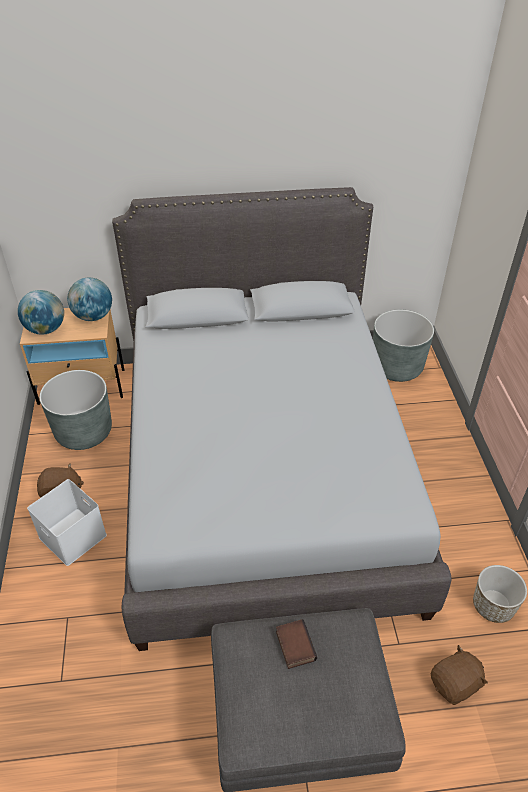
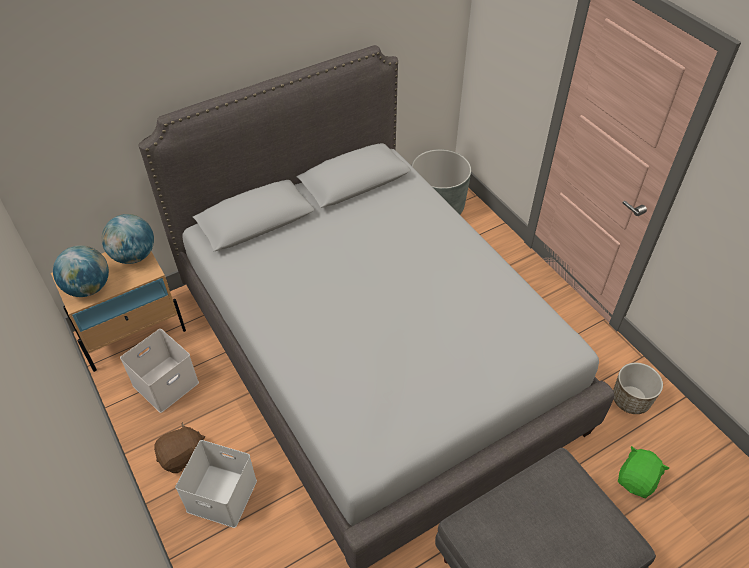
camera: 25 degrees left, 5 degrees up
(84, 432) = (166, 382): grey planter -> white storage box
(294, 645) = (524, 509): book -> none
(455, 684) = (637, 480): brown plush toy -> green plush toy

